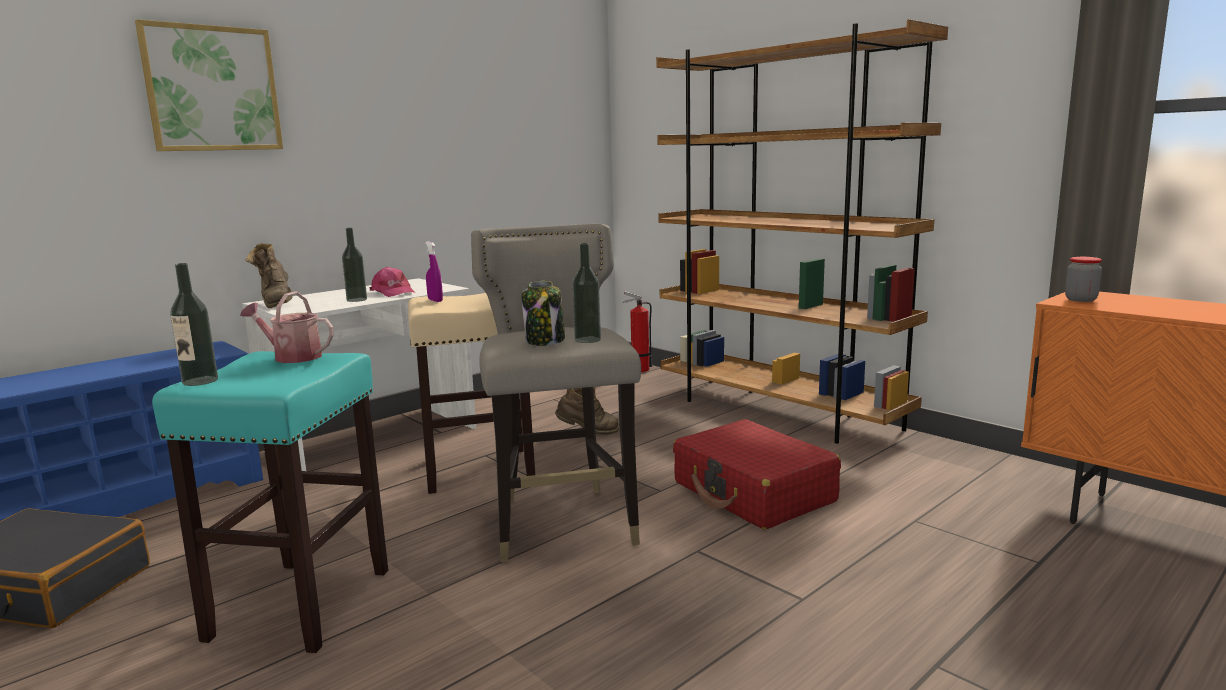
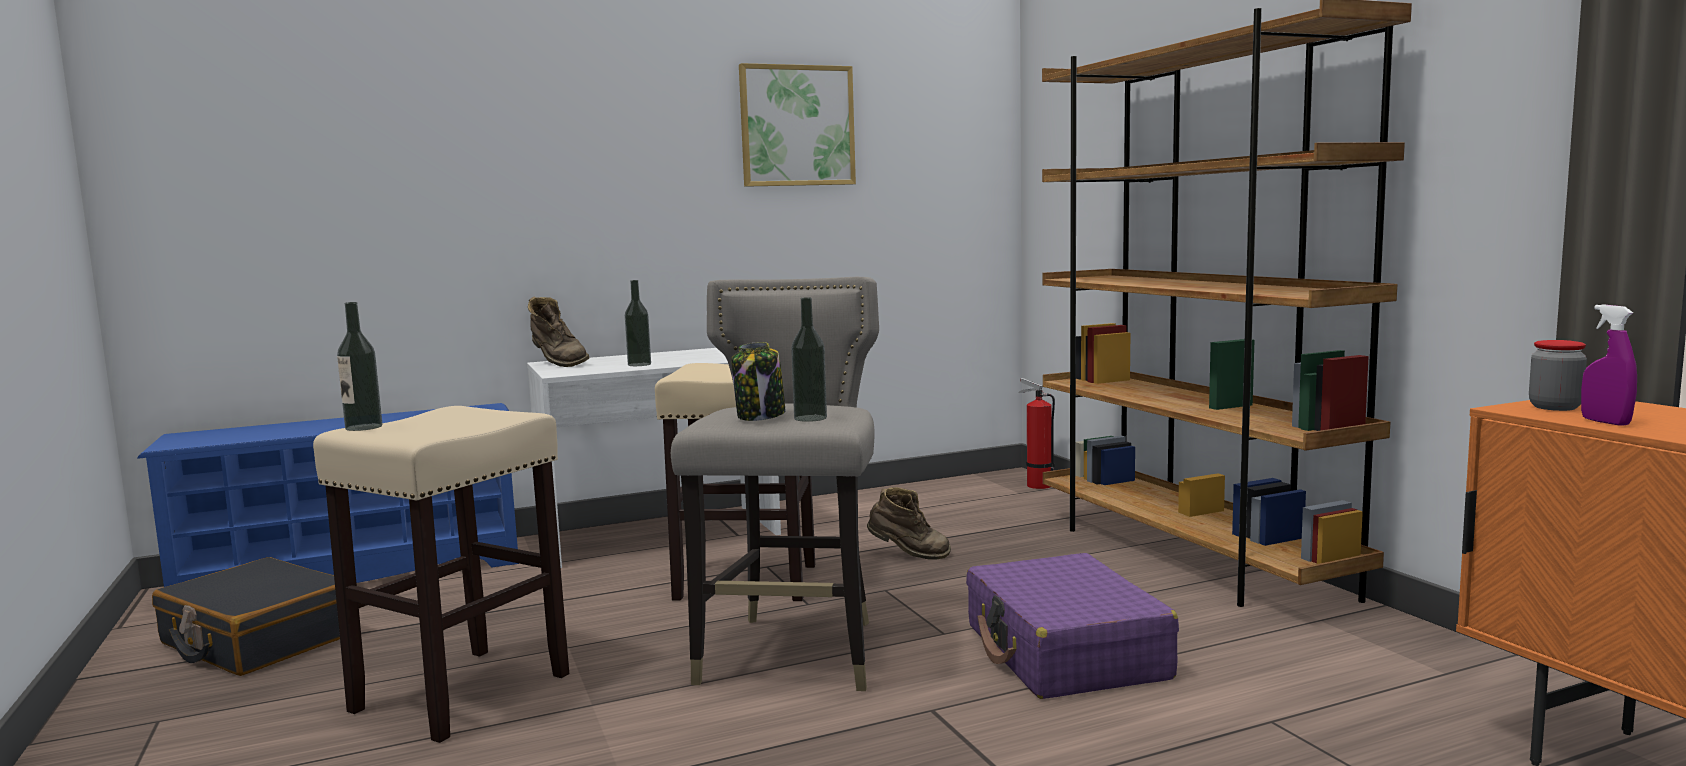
camera: 20 degrees right, 5 degrees down
(212, 89) = (511, 126): picture -> picture (797, 126)
(276, 303) = (557, 364): brown boot -> brown boot turned 45 degrees counterclockwise
(292, 356) = (476, 412): watering can -> none
(302, 602) = (463, 691): turquoise stool -> beige stool
(393, 292) = (687, 359): pink cap -> none
(435, 300) = (703, 367): purple spray bottle -> purple spray bottle (1605, 422)
(753, 492) = (1065, 652): red suitcase -> purple suitcase

